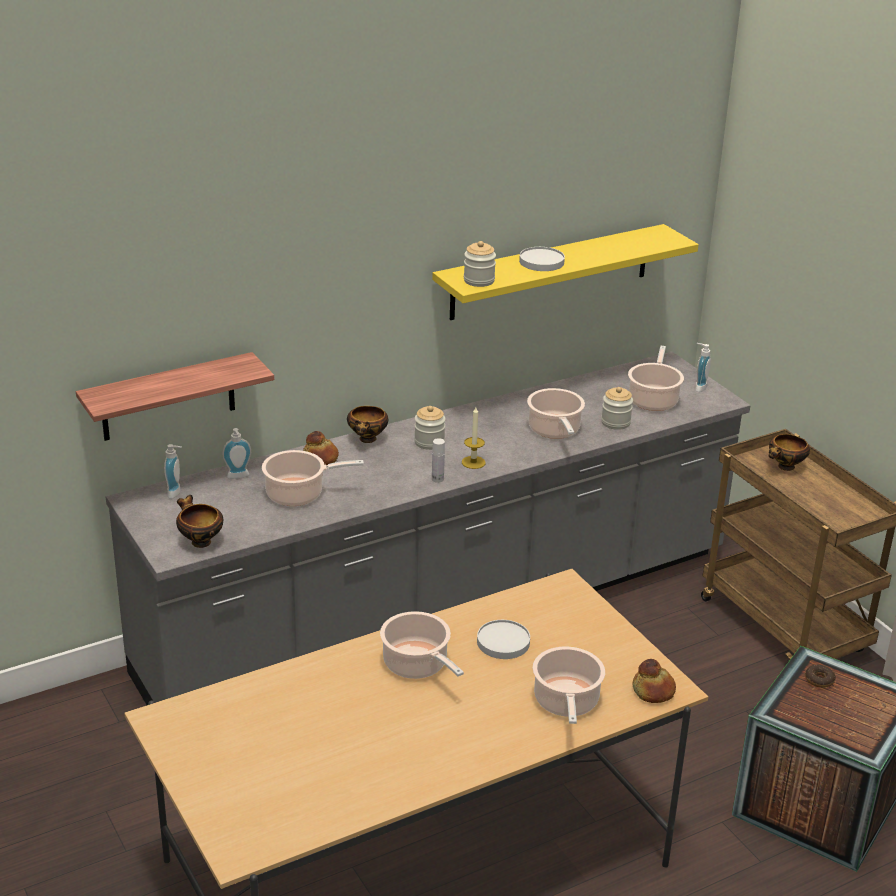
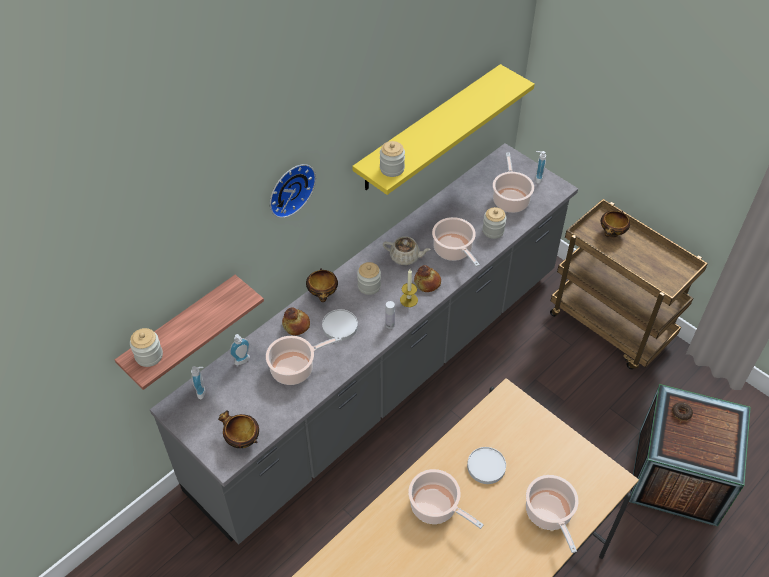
camera: 15 degrees left, 20 degrees up
(115, 394) = (149, 356): none -> jar
(340, 261) = (289, 188): none -> wall clock
(489, 426) = (405, 257): none -> beige teapot
(541, 262) = (429, 133): white plate -> white plate (339, 326)
(654, 690) = (602, 484): bread -> bread (427, 282)

